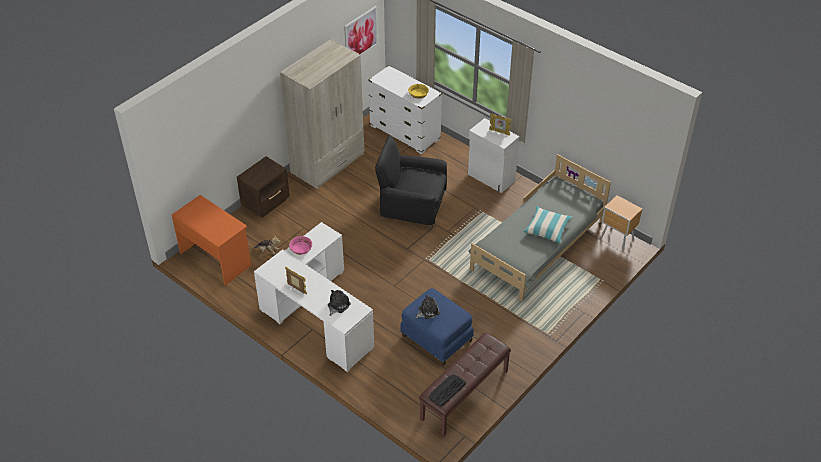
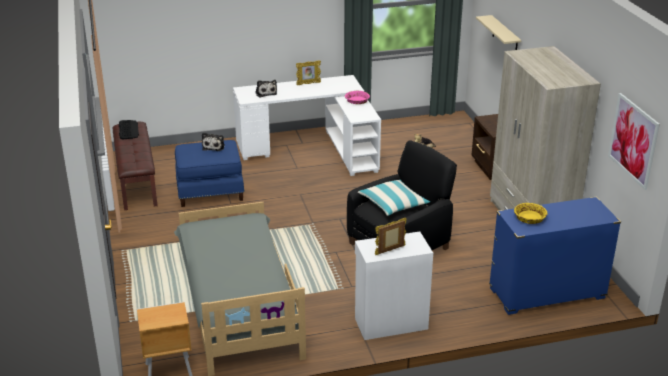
camera: 125 degrees right, 15 degrees down
(212, 138) = (505, 36): none -> beige shelf
(216, 258) = (440, 128): orange desk -> none
(405, 133) = (546, 294): white dresser -> blue dresser
(547, 229) = (221, 264): pillow -> pillow (393, 204)

